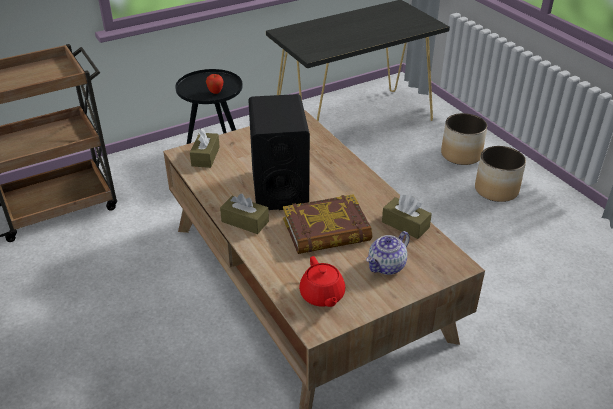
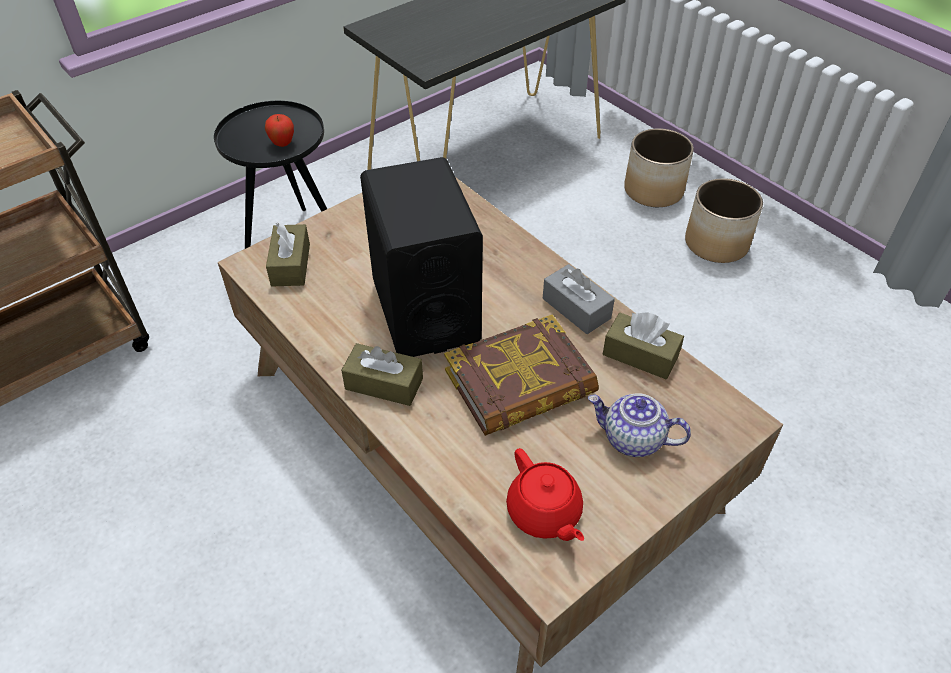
camera: 10 degrees left, 10 degrees up
(372, 196) = (576, 308): none -> grey tissue box
(387, 266) = (632, 439): teapot -> teapot turned 75 degrees clockwise

